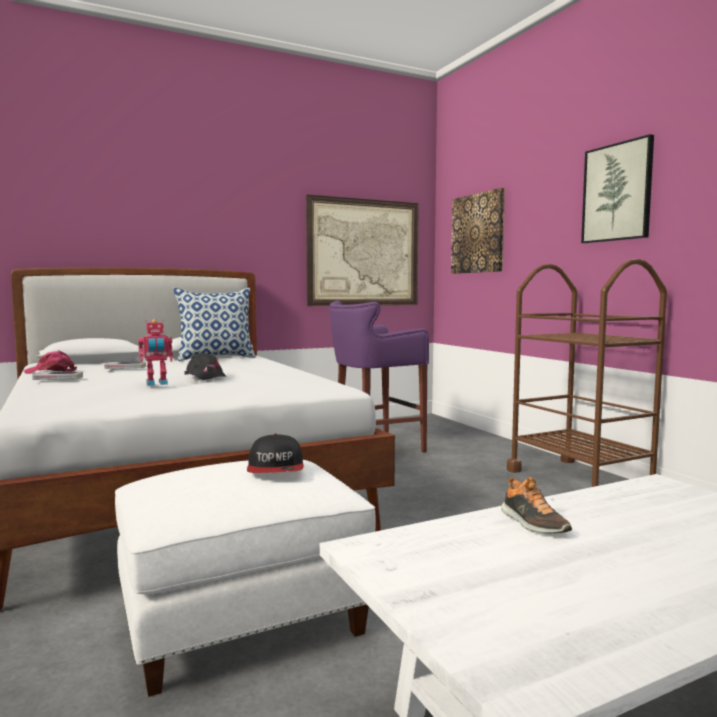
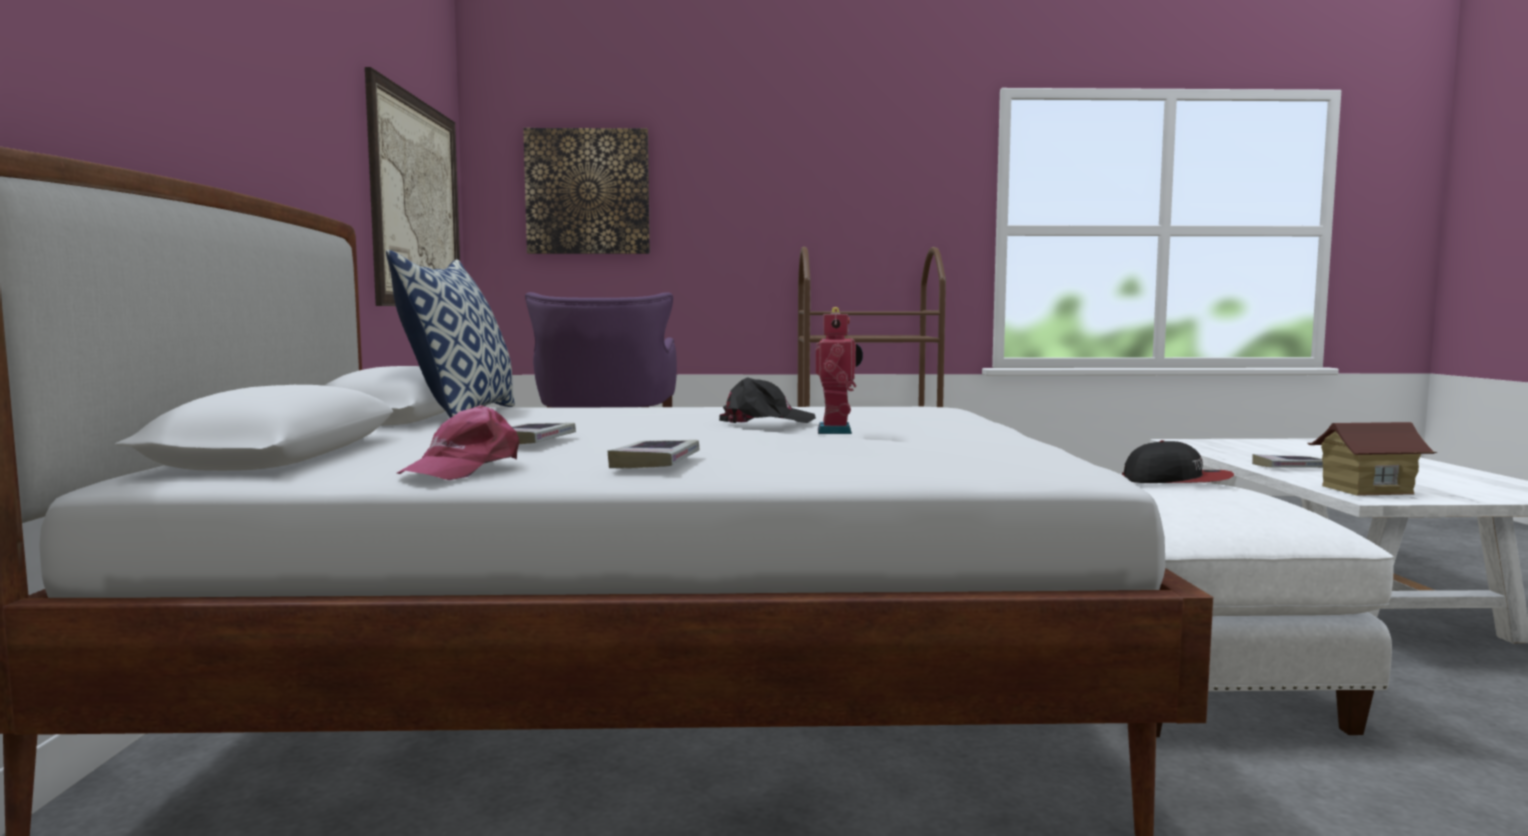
camera: 65 degrees left, 0 degrees up
(410, 549) = (1366, 490): none -> toy house
(533, 523) = (1291, 467): shoe -> book
(617, 192) = (848, 167): picture -> none

